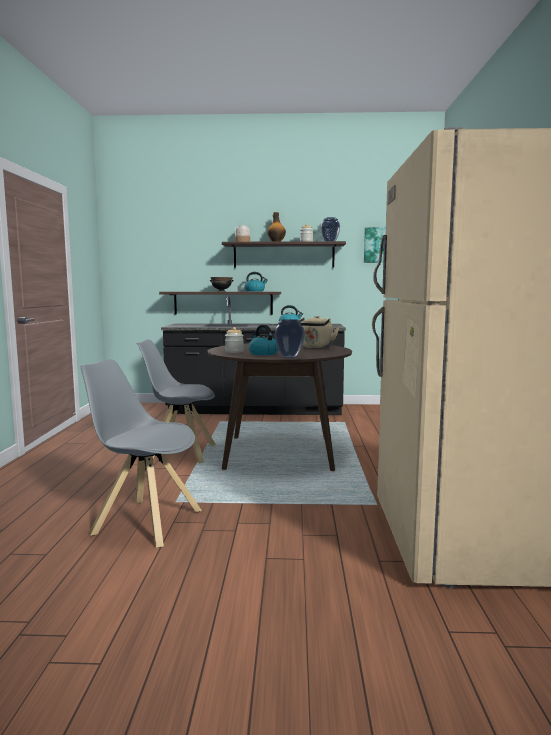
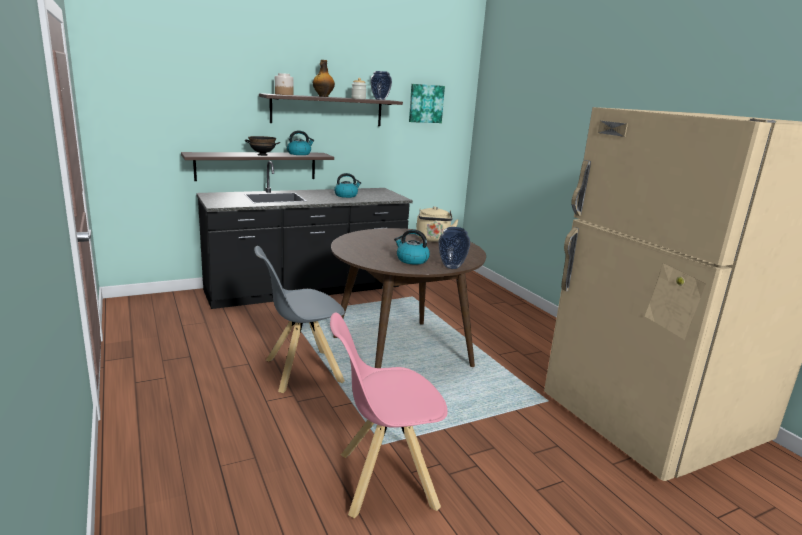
camera: 30 degrees left, 10 degrees up
(145, 521) = (383, 480): grey chair -> pink chair
(234, 351) = (375, 258): jar -> none

